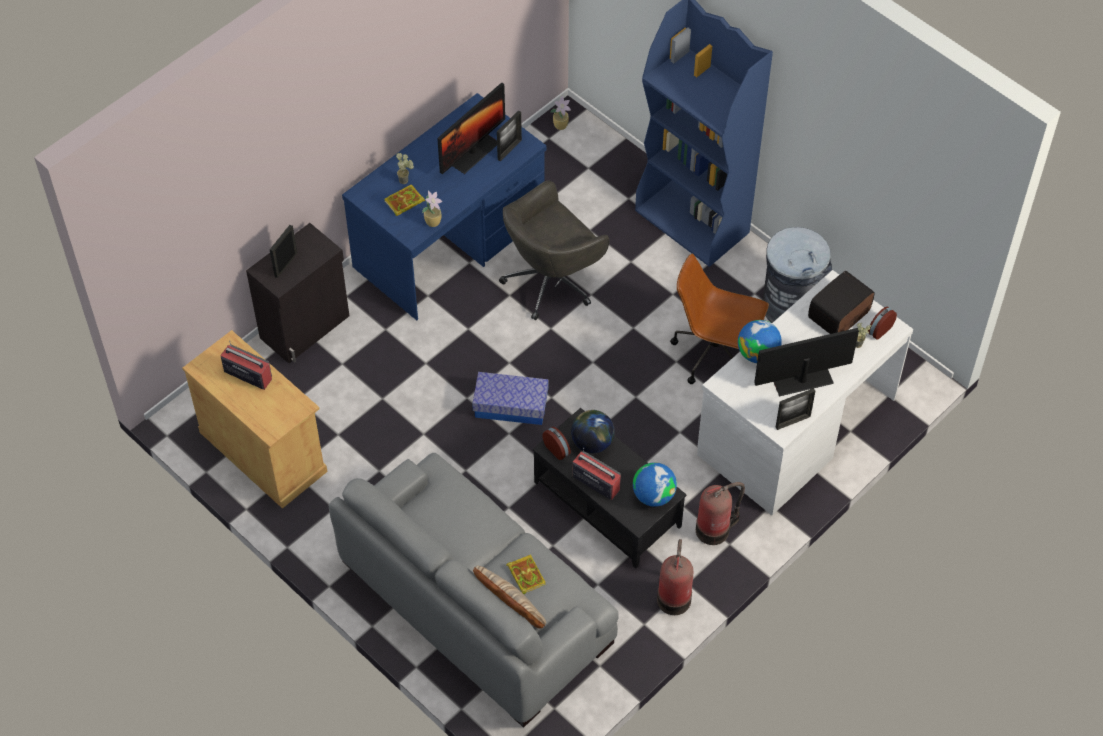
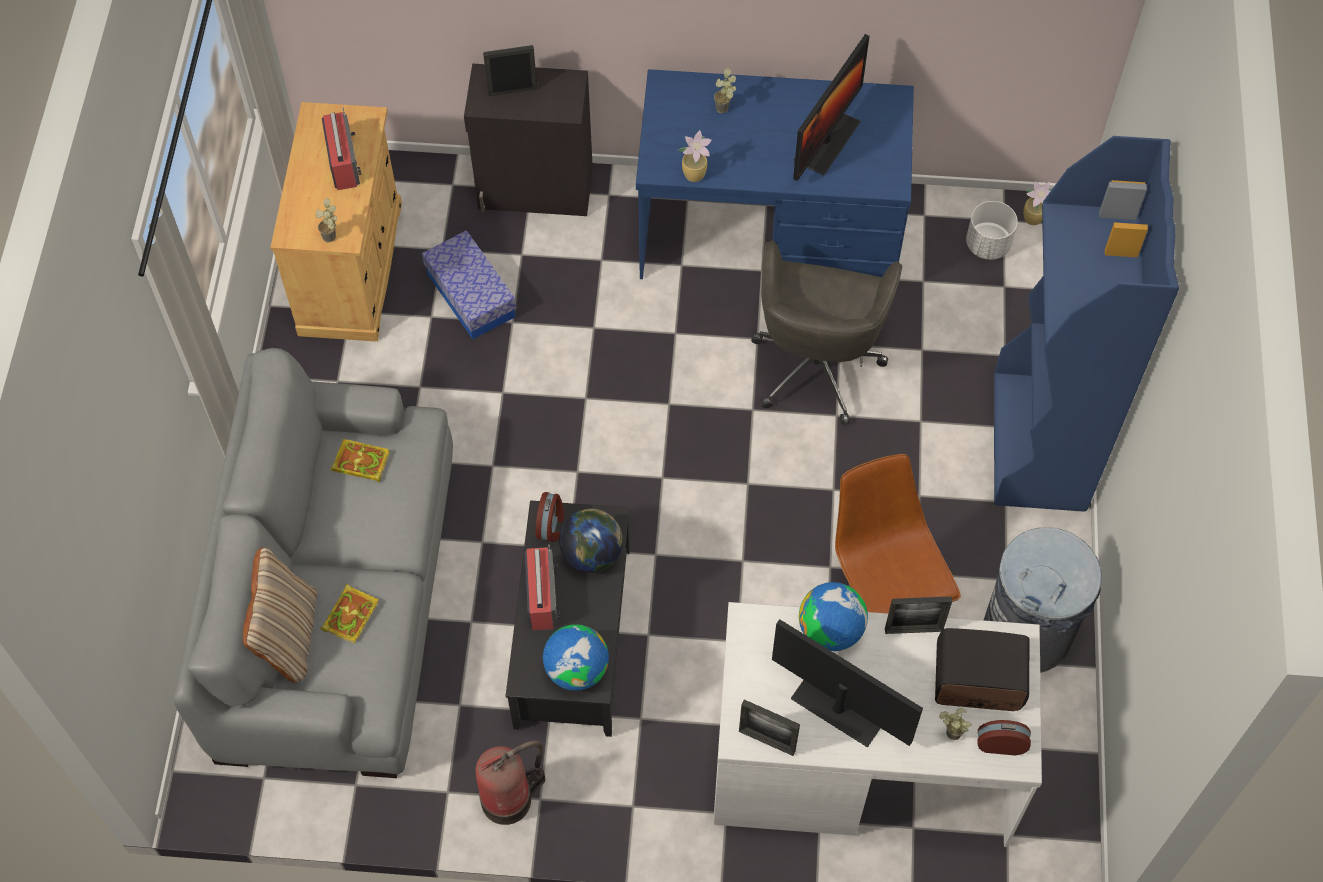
camera: 50 degrees right, 5 degrees up
(296, 413) = (333, 239): none -> potted plant
(403, 202) = (693, 129): book -> book (359, 462)
(473, 152) = (827, 141): monitor -> monitor turned 60 degrees counterclockwise
(509, 150) = (866, 172): picture frame -> picture frame (913, 630)
(511, 406) = (614, 447): storage box -> storage box (471, 295)
(552, 280) = (817, 364): grey office chair -> grey office chair turned 90 degrees counterclockwise
(556, 156) = (987, 244): none -> white planter
(715, 529) = (639, 775): fire extinguisher -> none

